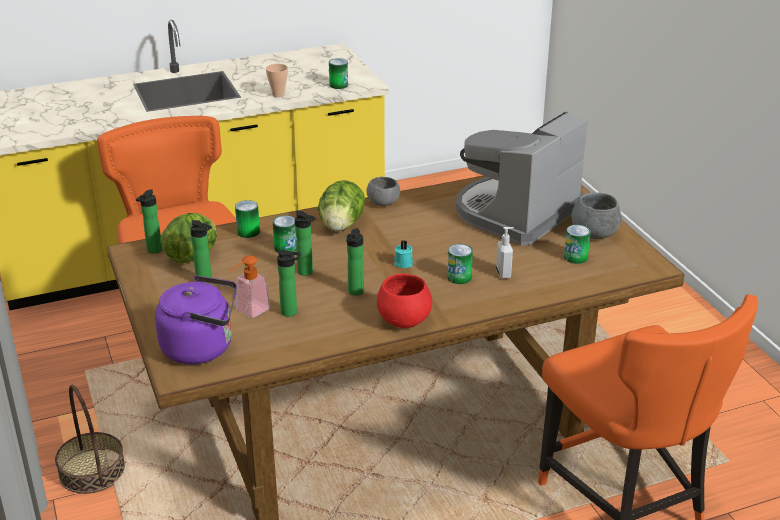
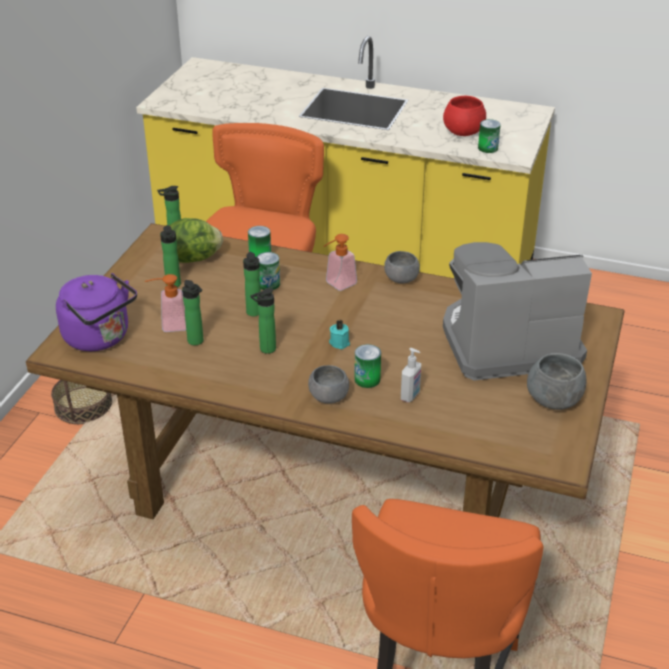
camera: 40 degrees right, 5 degrees up
(278, 94) = (422, 138): cup -> none
(341, 226) = (337, 285): lettuce -> soap dispenser
(404, 320) = (269, 394): red bowl -> red bowl (464, 132)
(450, 301) = (328, 397): none -> grey bowl
(575, 257) = (500, 414): can -> none

